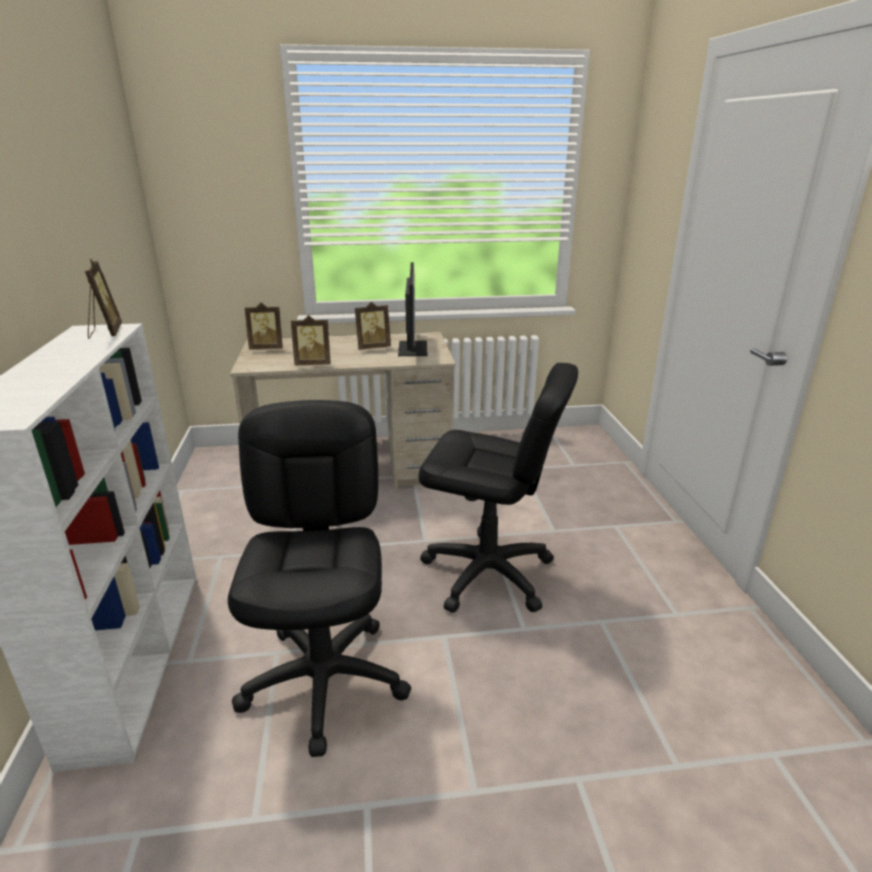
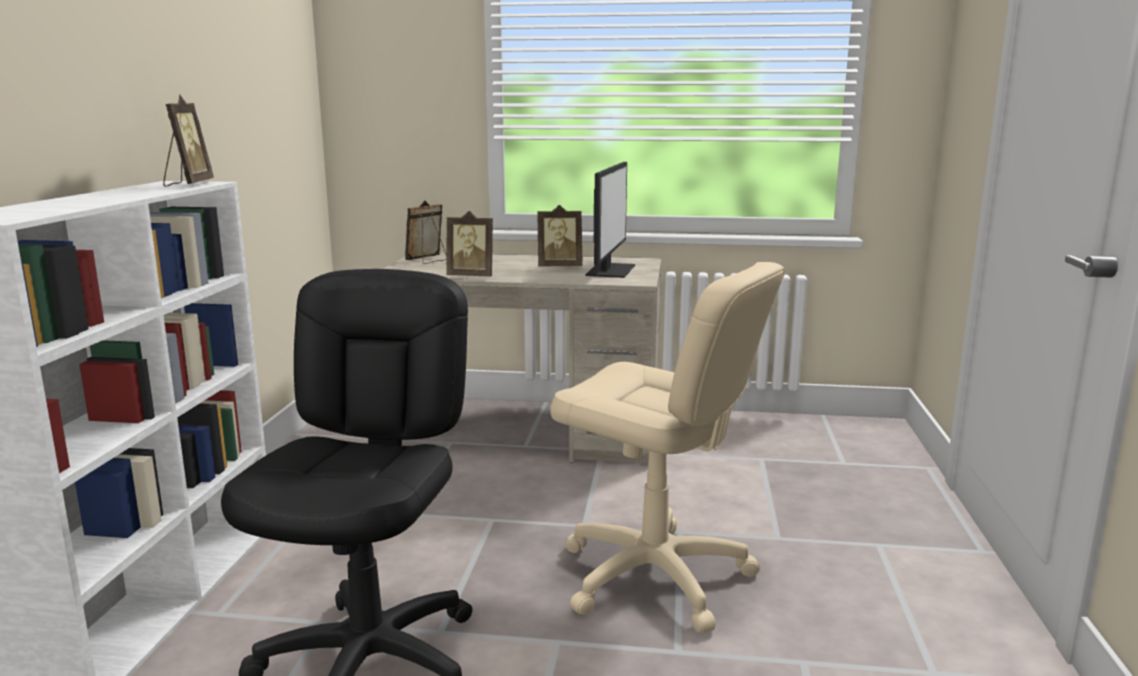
camera: 15 degrees right, 10 degrees down
(267, 348) = (428, 260): picture frame -> picture frame turned 120 degrees clockwise
(488, 574) = (654, 576): black office chair -> beige office chair

